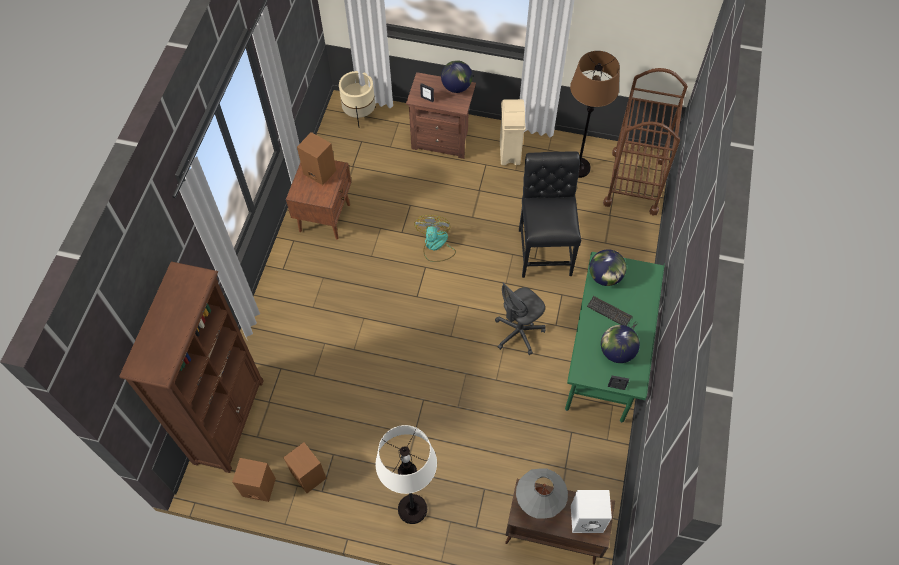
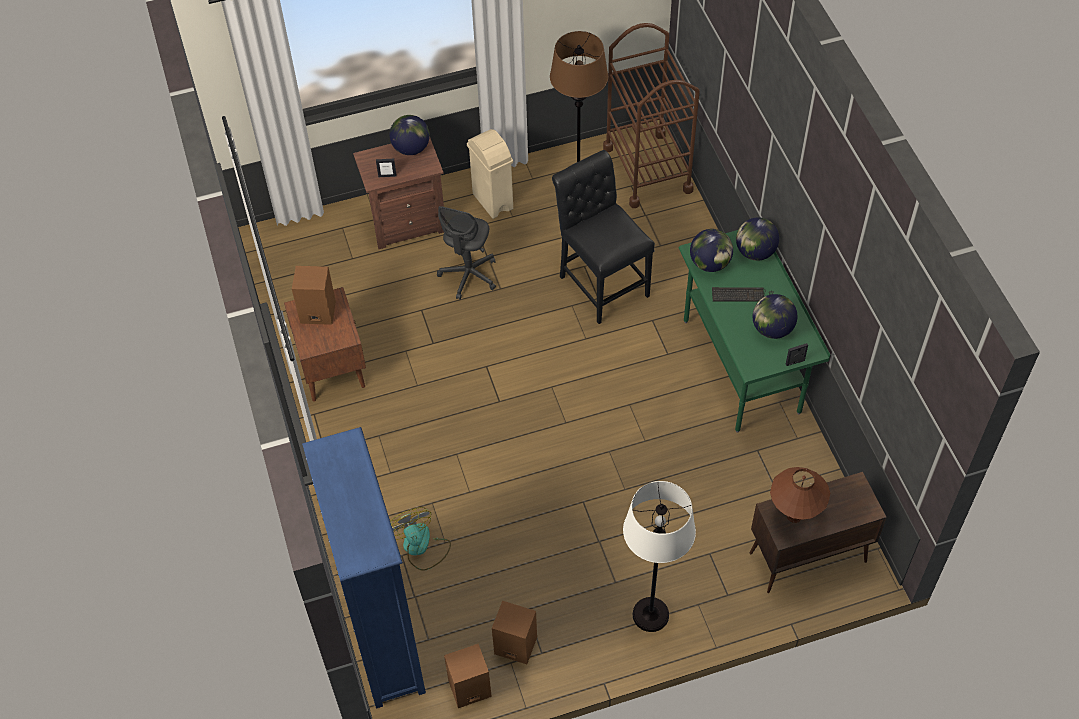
camera: 30 degrees left, 5 degrees down
(229, 420) = (383, 641): brown bookcase -> blue bookcase
(360, 114) = (289, 239): beige planter -> none
(435, 246) = (481, 338): fan -> fan (420, 547)
(518, 333) = (635, 382): grey office chair -> grey office chair (469, 276)
(538, 504) = (794, 516): grey table lamp -> brown table lamp
(587, 518) = (849, 501): white speaker -> none
(645, 285) = (755, 252): none -> globe

